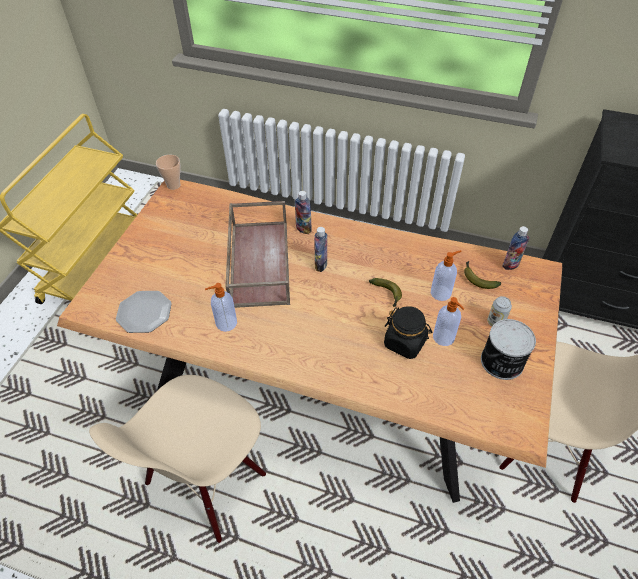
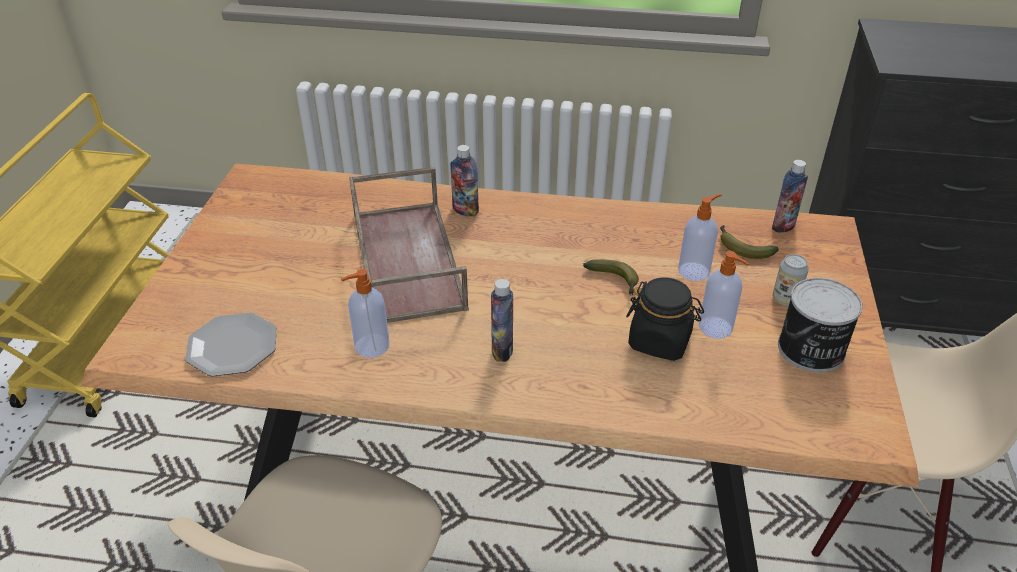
camera: 10 degrees left, 10 degrees down
(173, 185) = (248, 173): cup -> none
(321, 265) = (503, 254): bottle -> bottle (502, 350)

